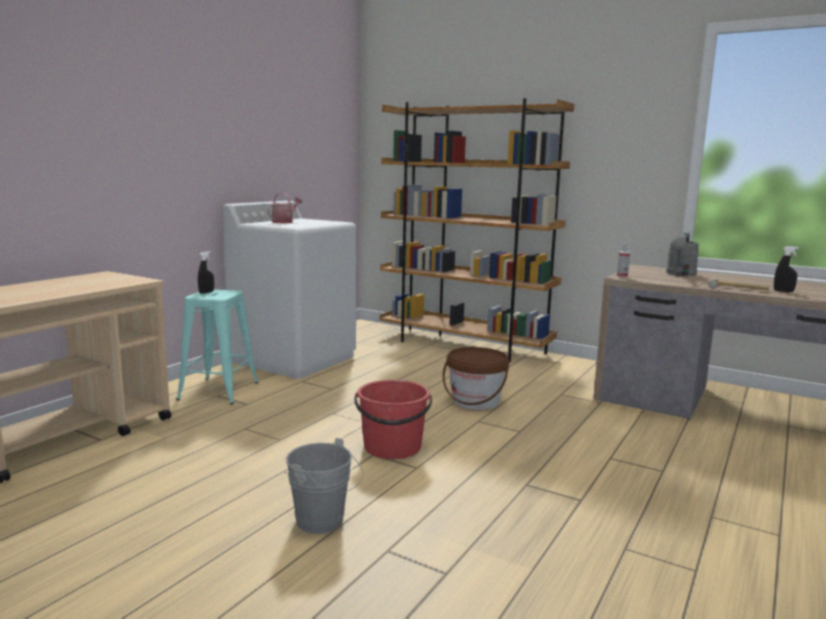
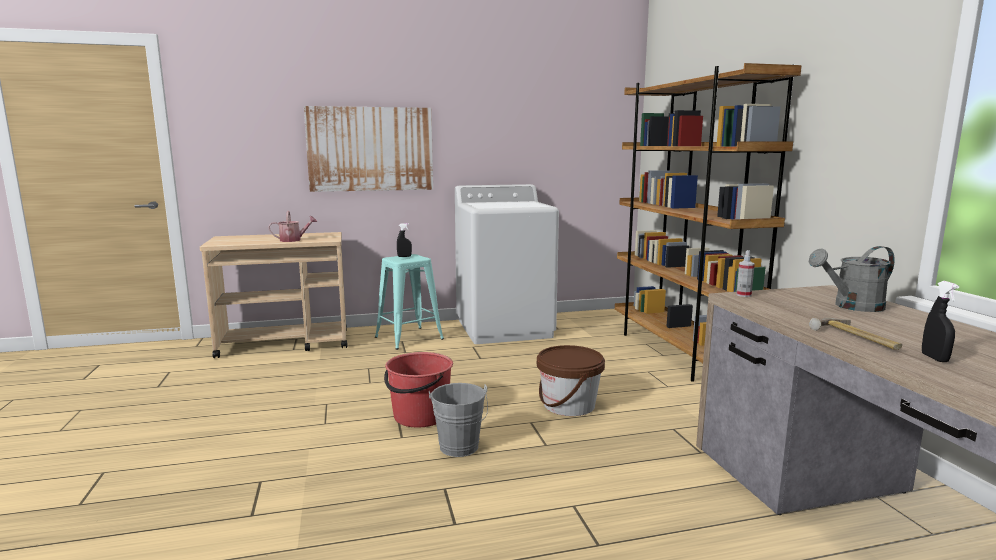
camera: 45 degrees right, 0 degrees up
(133, 159) = (370, 149): none -> picture
(284, 222) = (499, 203): watering can -> watering can (293, 240)
(324, 522) = (273, 445): grey bucket -> grey bucket (460, 449)

